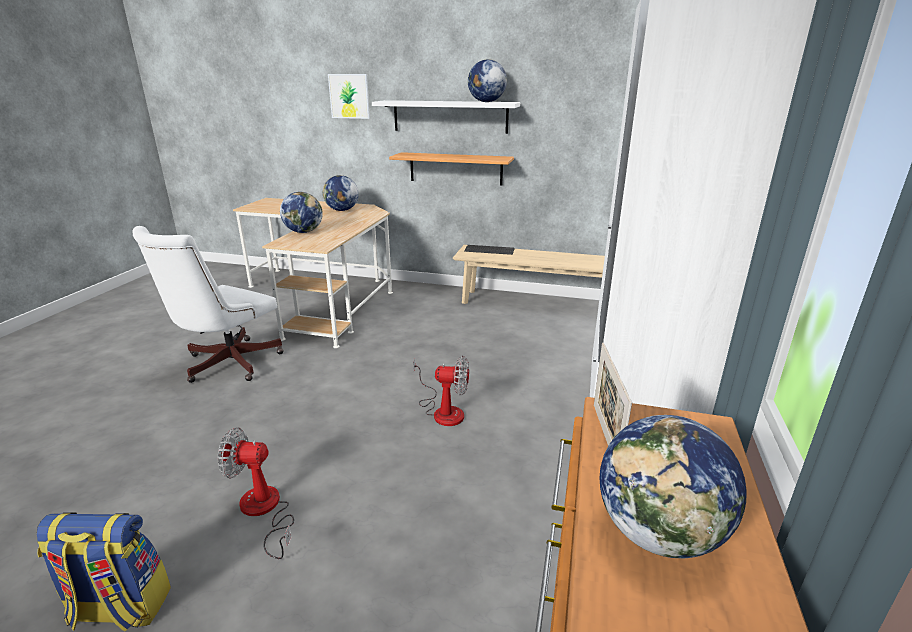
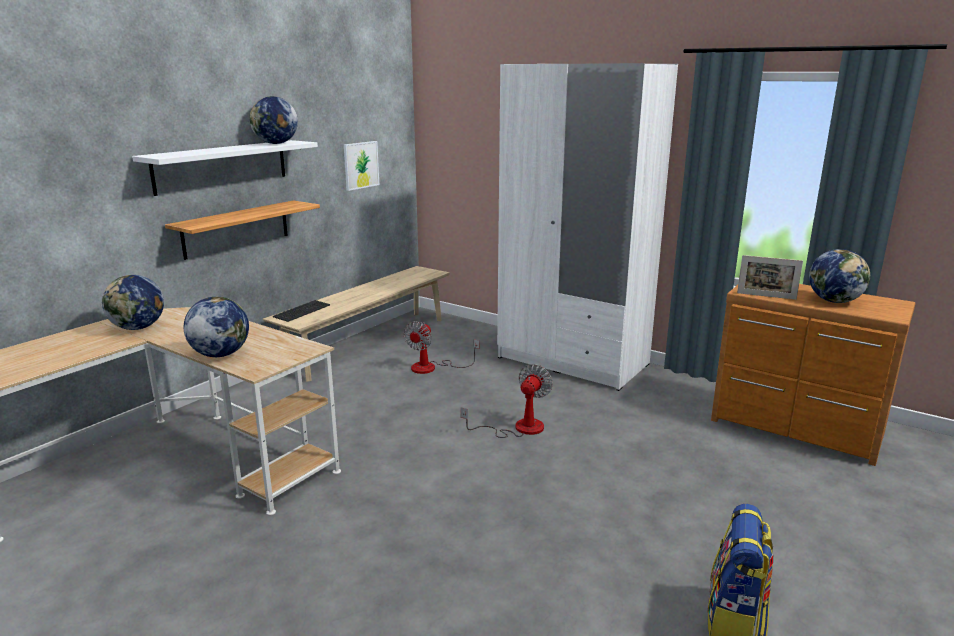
camera: 70 degrees left, 5 degrees down
(226, 364) = (304, 565): white office chair -> none
(264, 511) = (628, 535): fan -> fan (432, 367)
(349, 96) = (73, 156): picture -> picture (361, 165)

